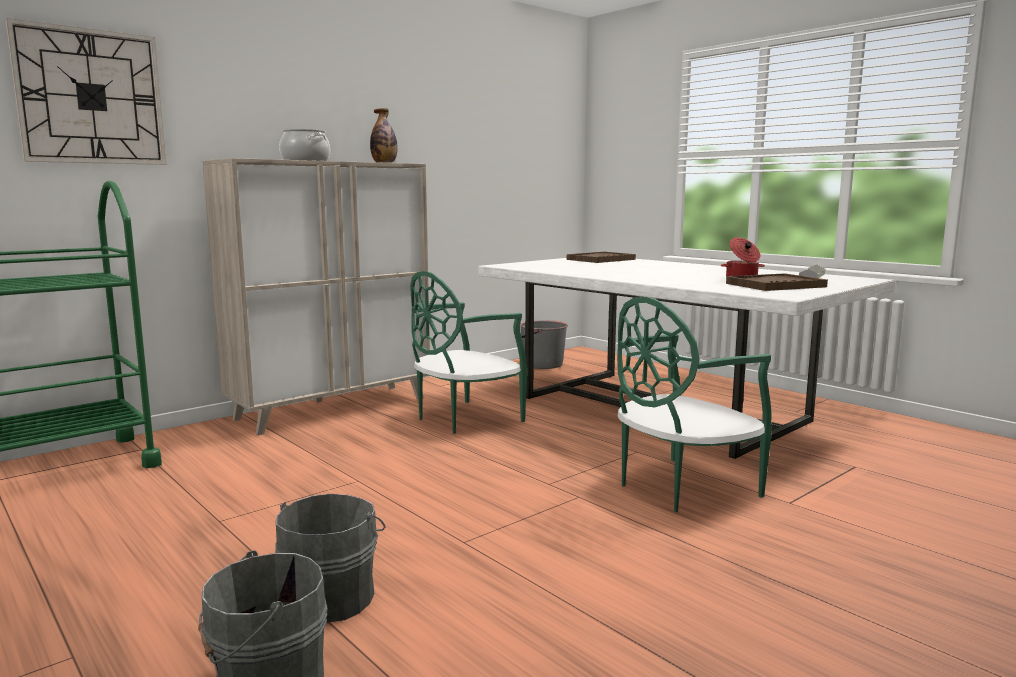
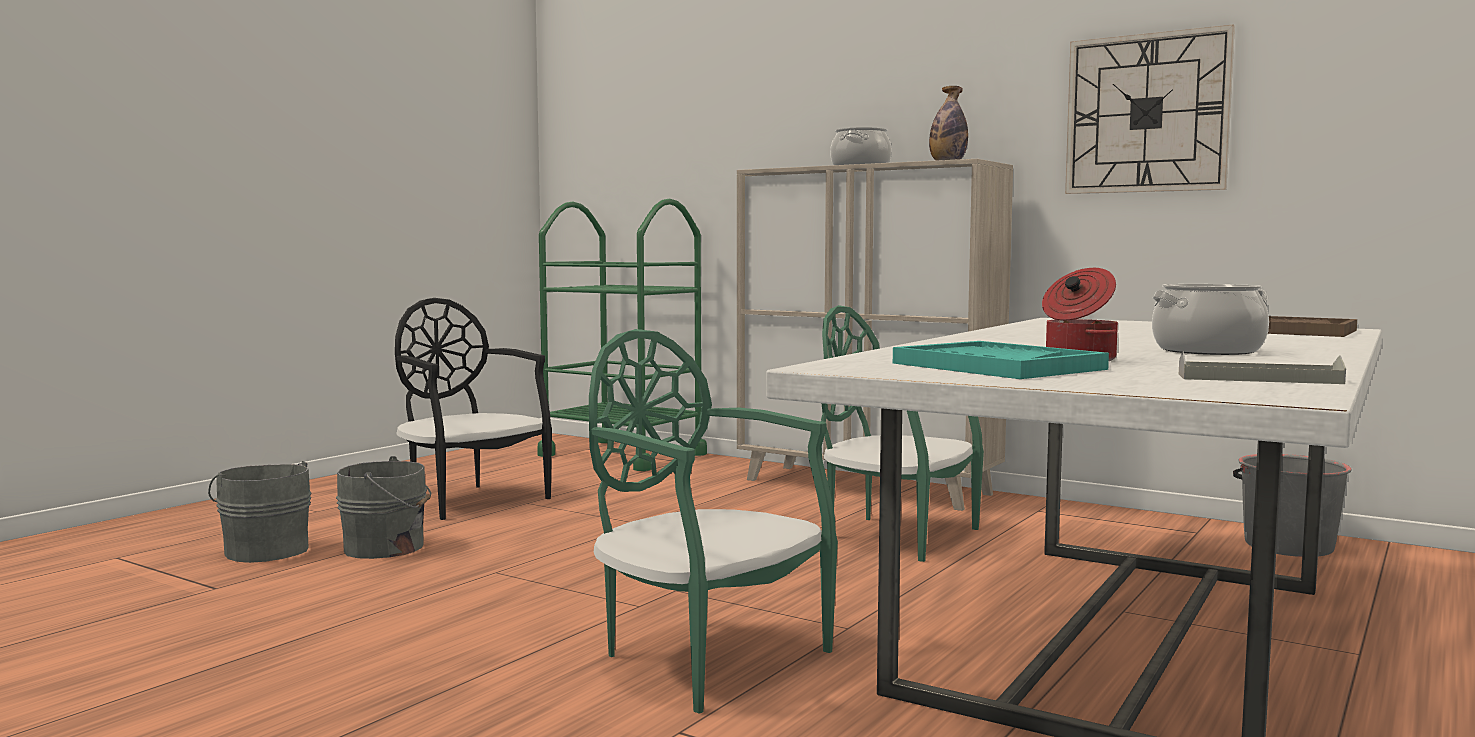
camera: 75 degrees right, 5 degrees down
(91, 97) = (708, 122): wall clock -> wall clock (1147, 113)
(160, 549) = (470, 499): none -> black chair
(701, 270) = (1208, 351): none -> cooking pot
(775, 285) = (996, 366): brown tray -> turquoise tray

